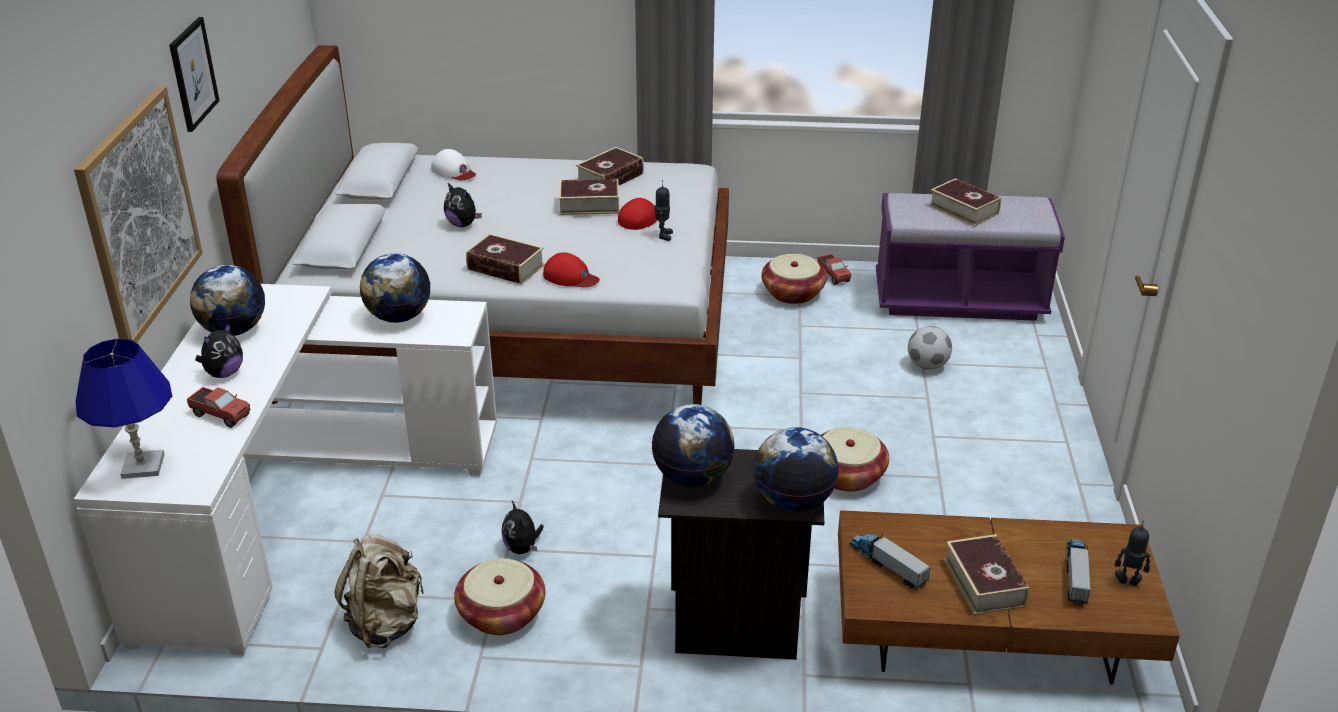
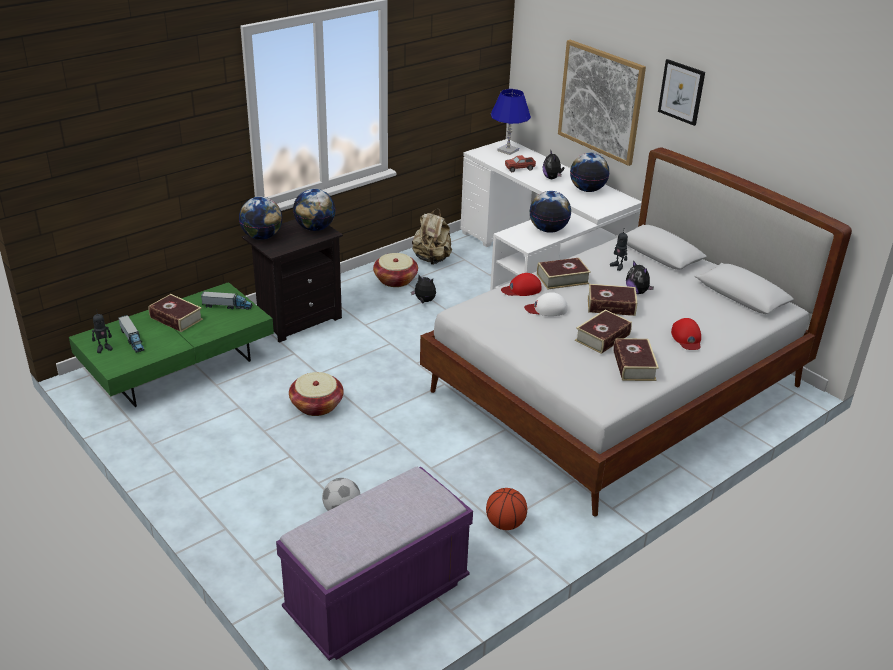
camera: 135 degrees right, 0 degrees up
(454, 171) = (723, 320): white cap -> white cap (546, 309)
(463, 224) = (637, 292): plush toy -> plush toy turned 120 degrees counterclockwise
(641, 218) = (557, 344): red cap -> red cap (686, 338)
(663, 235) = (522, 338): toy robot -> toy robot (618, 266)
(793, 293) = (505, 524): basket -> basketball
(833, 276) = (500, 563): toy truck -> none
(964, 209) = (381, 513): book -> book (611, 306)
(988, 633) = (178, 366): brown coffee table -> green coffee table

